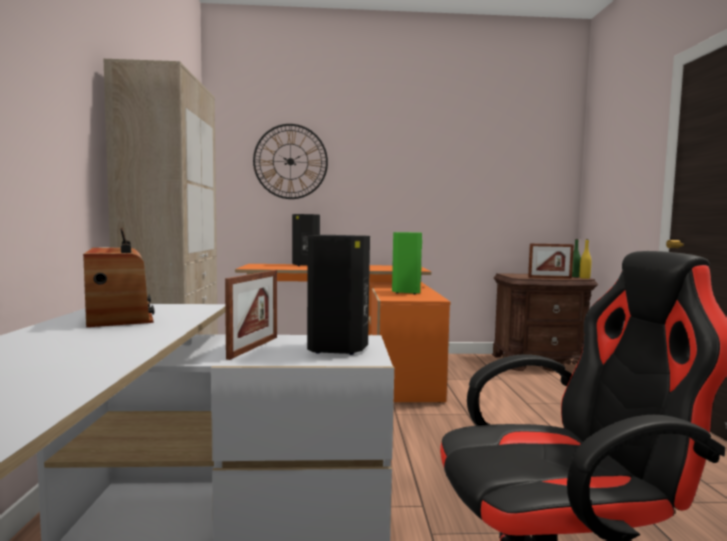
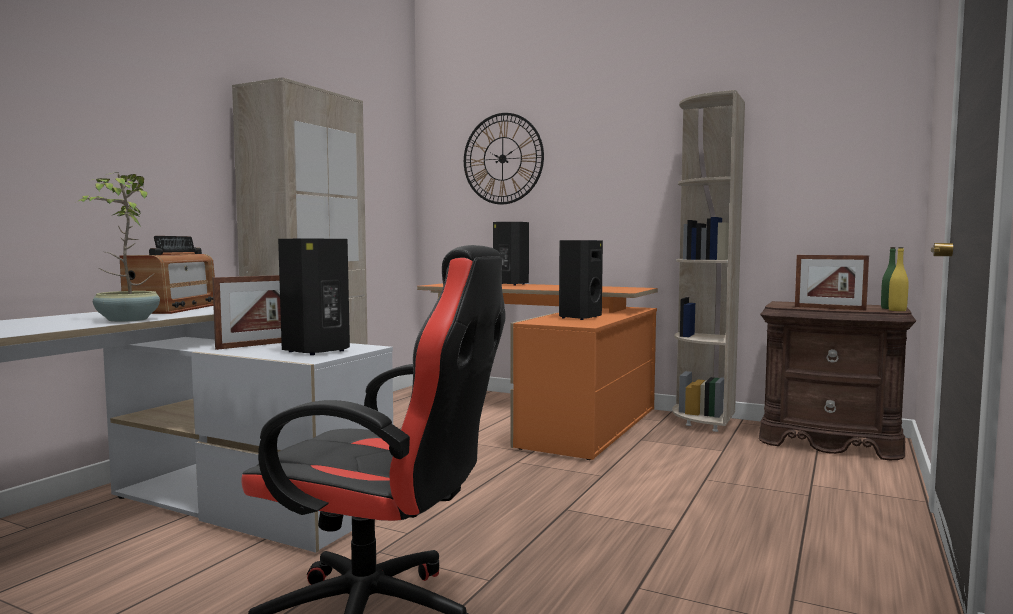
camera: 30 degrees right, 0 degrees up
(144, 339) = (126, 320): none -> potted plant
(405, 292) = (578, 317): green speaker -> black speaker
(458, 360) = (702, 423): none -> beige bookcase

